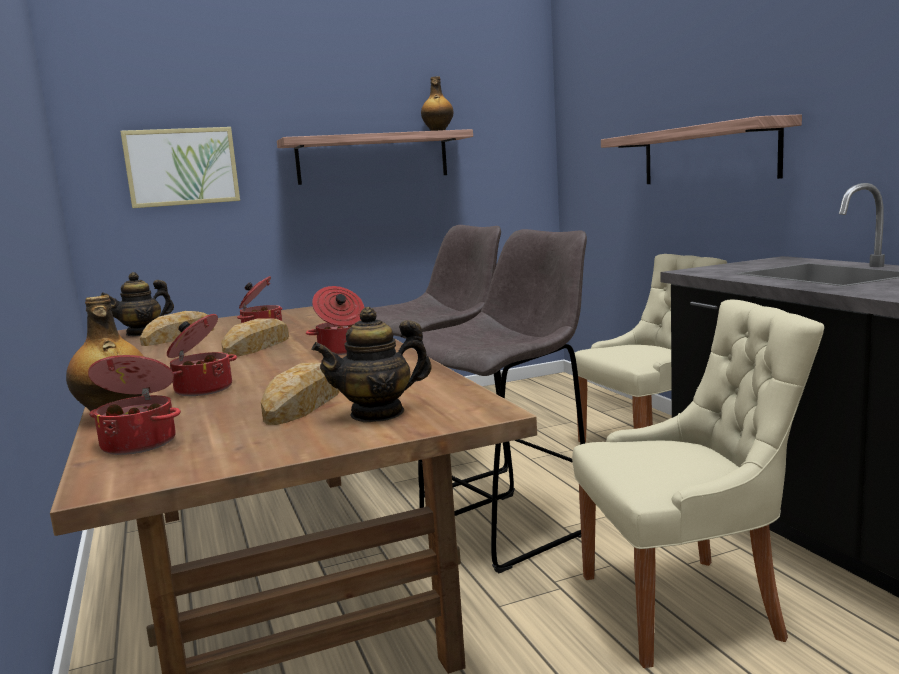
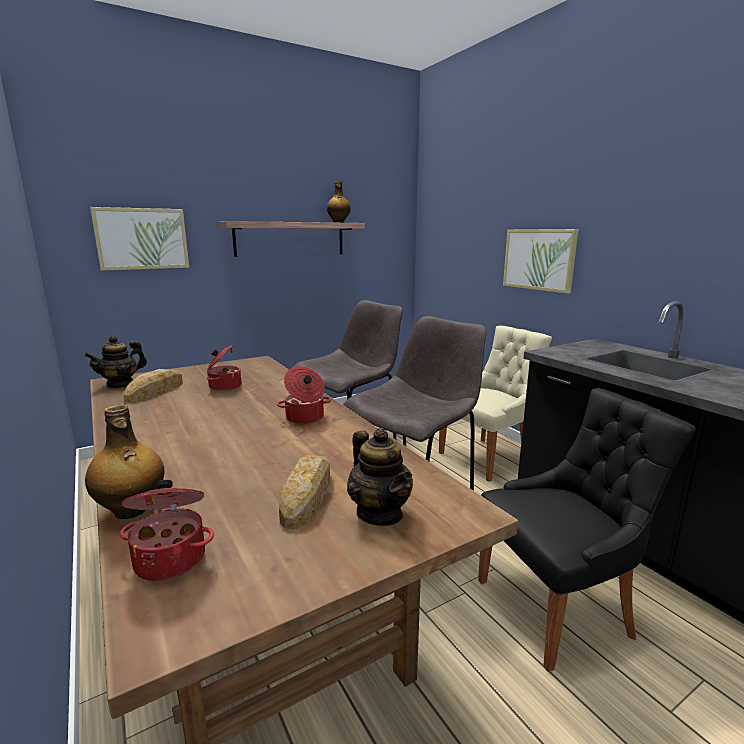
camera: 10 degrees left, 5 degrees up
(202, 389) = (203, 469): cooking pot -> none
(258, 346) = (230, 408): bread -> none
(378, 413) = (380, 513): teapot -> teapot turned 90 degrees counterclockwise
(686, 606) = (558, 607): beige chair -> black chair
(707, 154) = (539, 259): shelf -> picture

